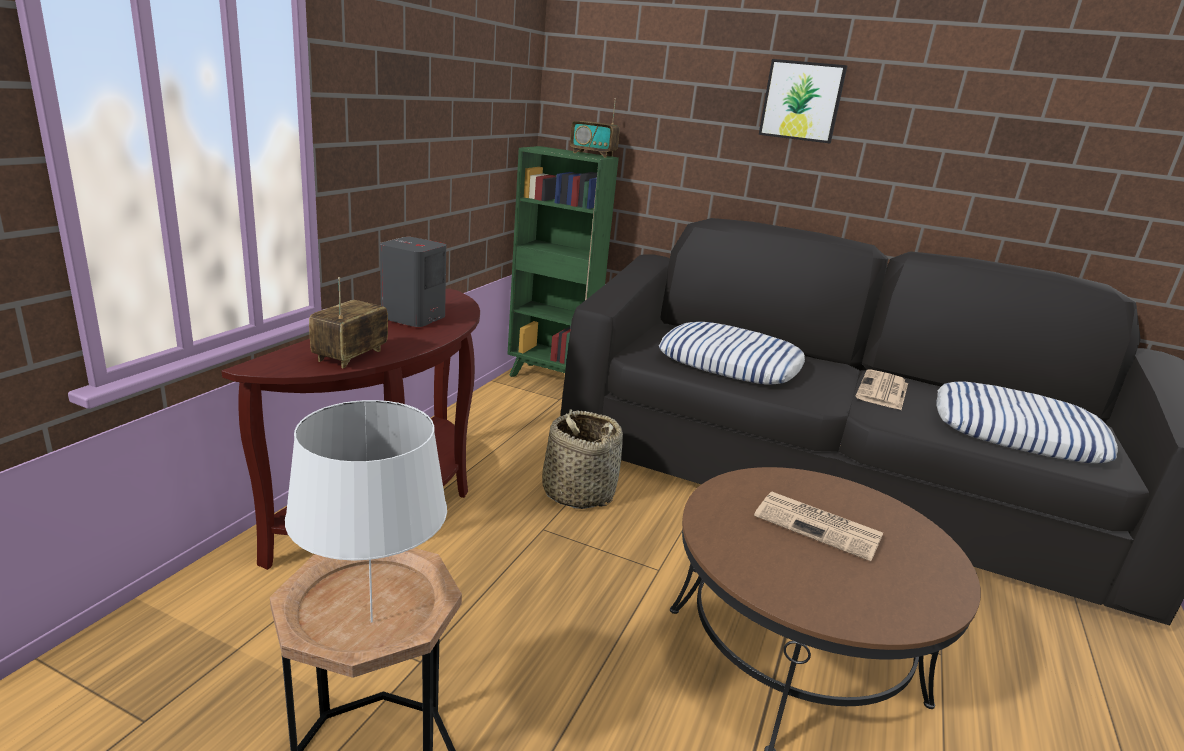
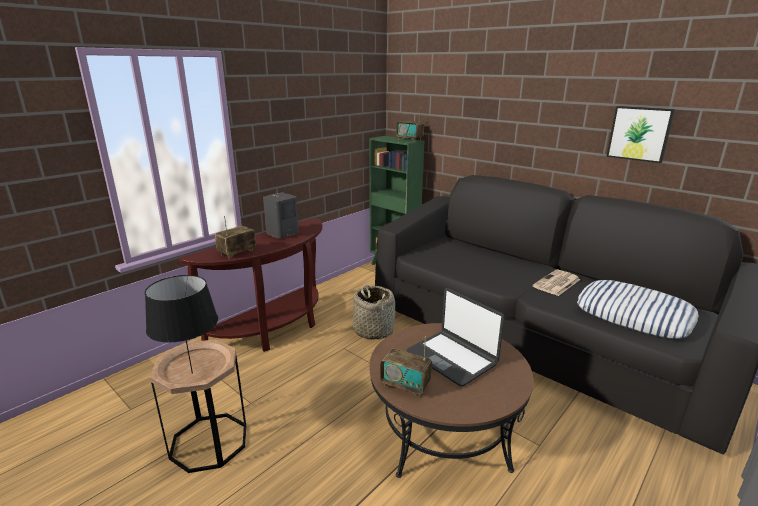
camera: 20 degrees right, 0 degrees up
(372, 621) = (192, 373): white table lamp -> black table lamp
(730, 363) = (468, 262): pillow -> none
(786, 586) = (405, 385): none -> radio
(802, 101) = (521, 103): picture -> picture (639, 133)
(820, 526) = (452, 358): newspaper -> laptop

